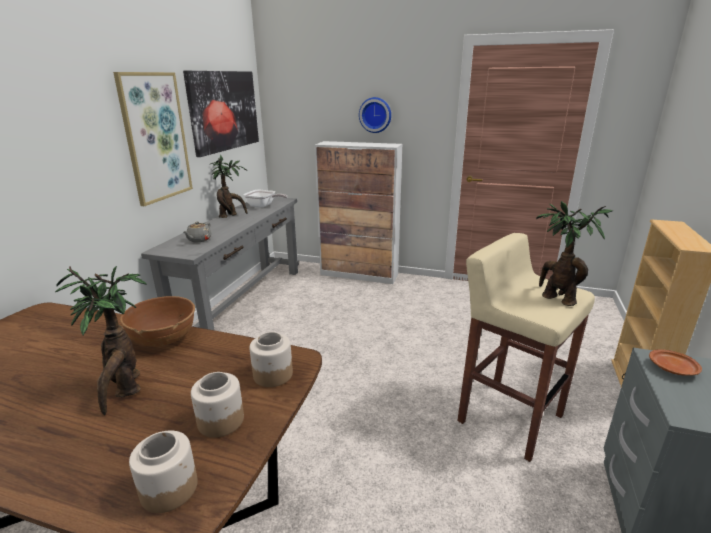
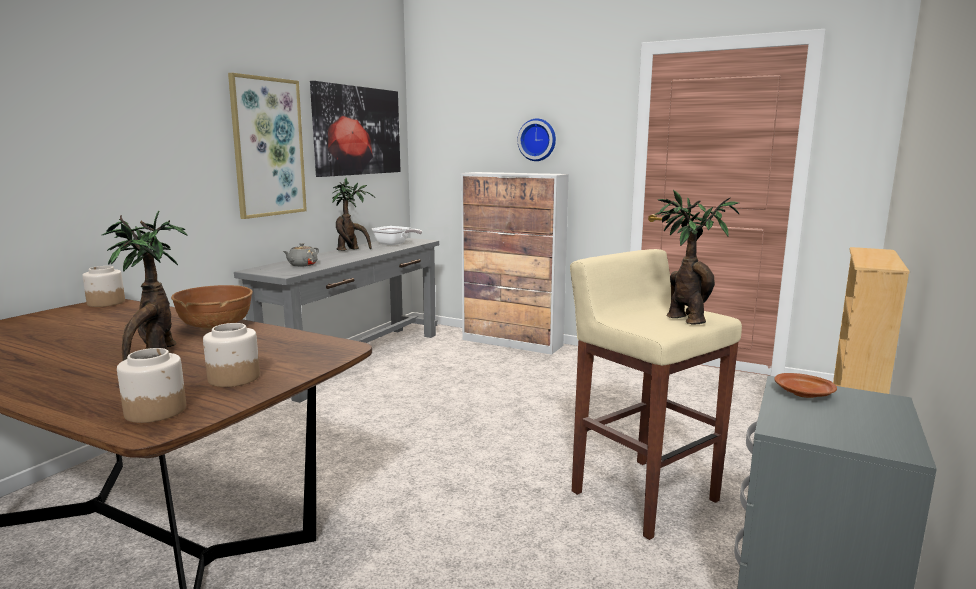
camera: 10 degrees right, 10 degrees down
(272, 374) = (309, 355): jar -> jar (106, 303)

